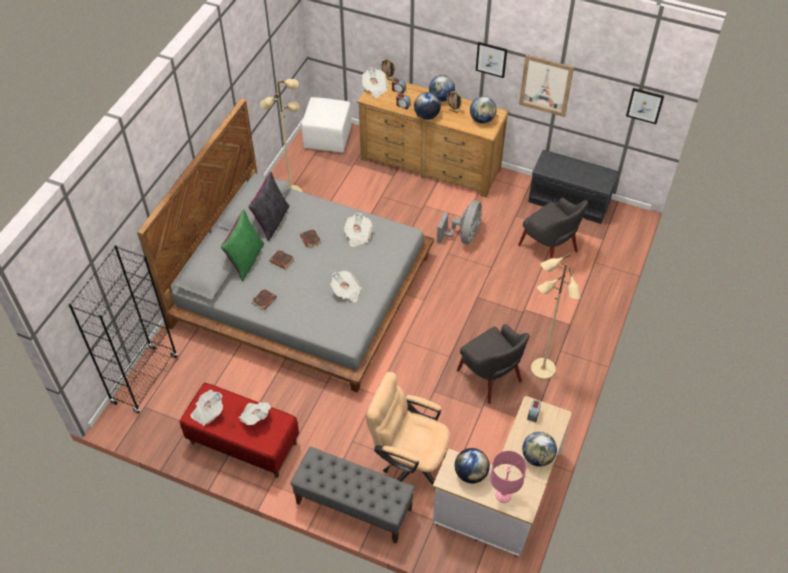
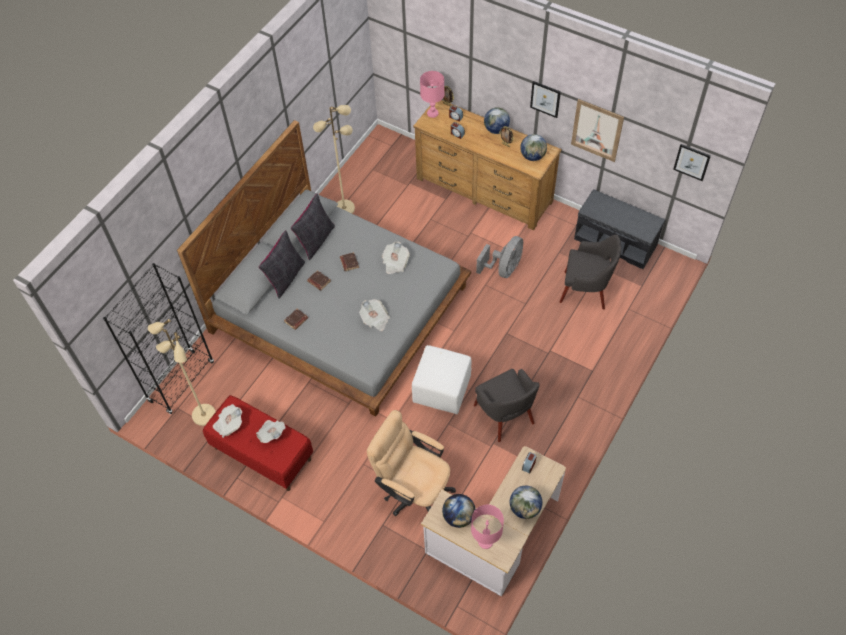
camera: 10 degrees right, 5 degrees up
(246, 260) = (285, 277): green pillow -> black pillow
(327, 137) = (388, 153): white ottoman -> white ottoman (441, 389)
(353, 506) = (354, 527): grey bench -> none
(375, 88) = (432, 113): newspaper -> pink table lamp
(427, 116) = (478, 147): globe -> none
(542, 370) = (556, 414): beige floor lamp -> beige floor lamp (203, 415)
(548, 249) = (585, 290): grey armchair -> grey armchair turned 45 degrees counterclockwise

